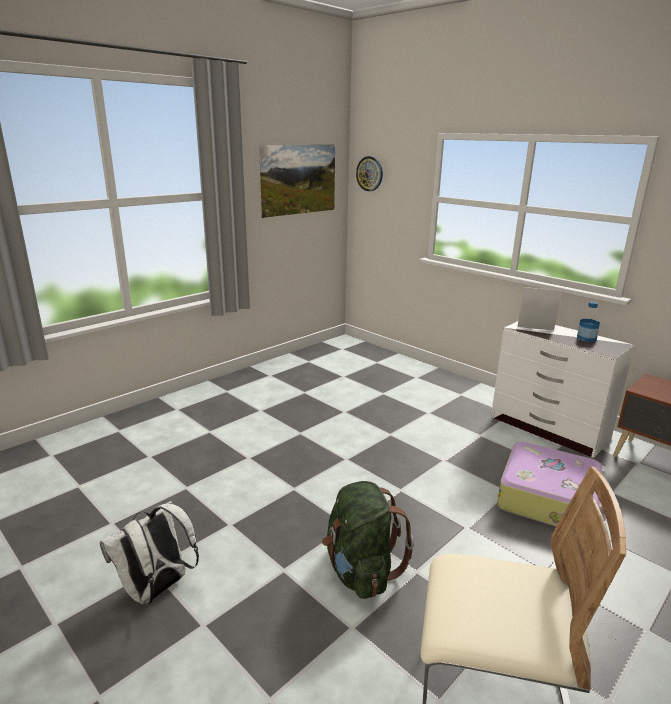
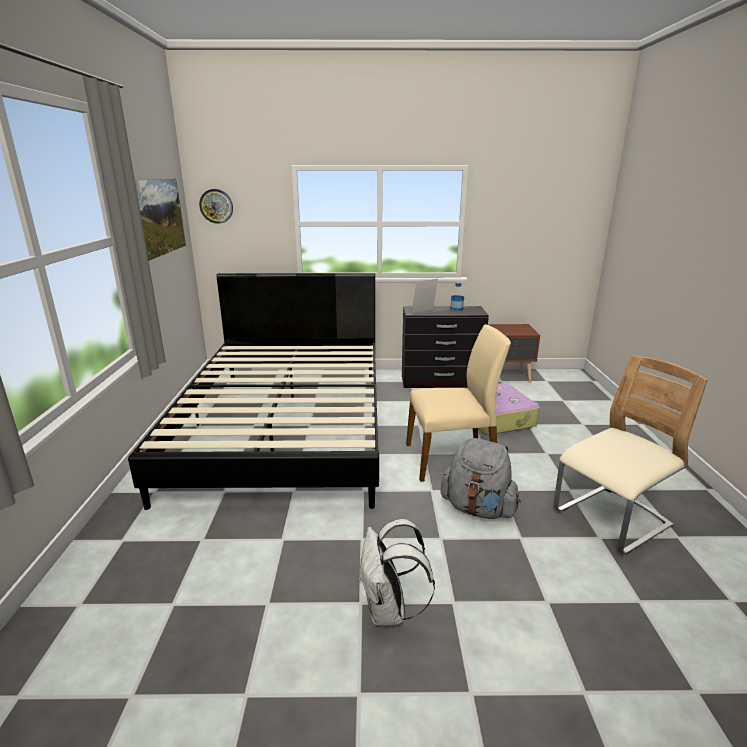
camera: 45 degrees left, 0 degrees up
(326, 404) = (287, 426): none -> black bed
(360, 571) = (478, 508): green backpack -> grey backpack
(419, 510) = (451, 458): none -> beige chair
(549, 429) = (441, 381): white dresser -> black dresser

